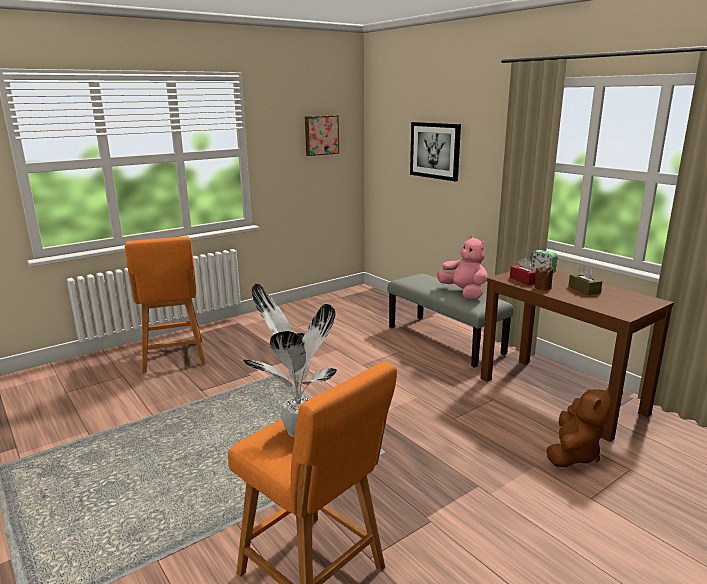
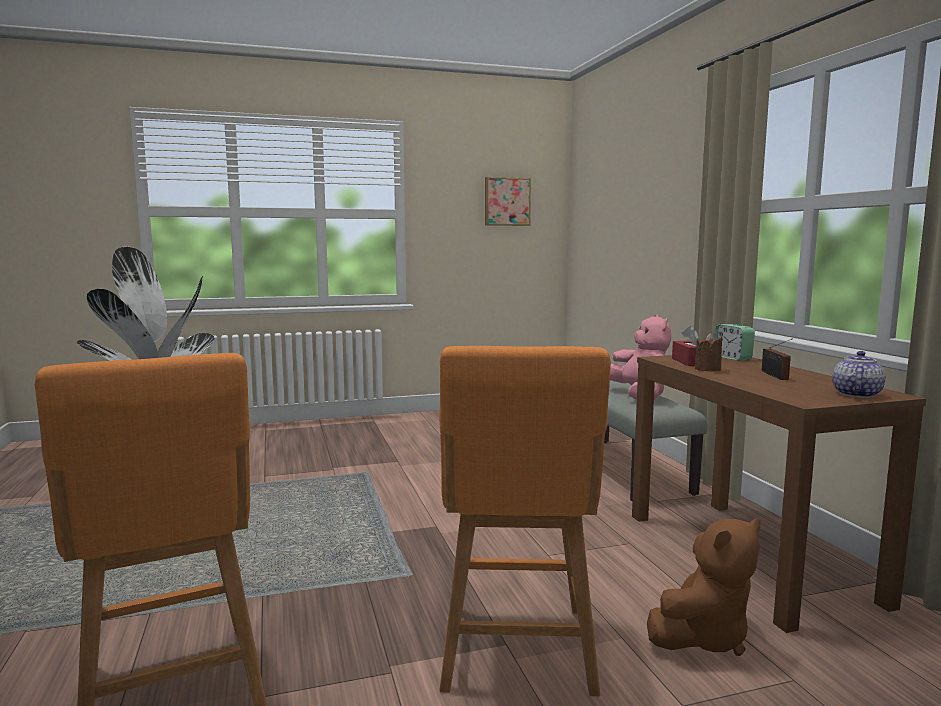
camera: 20 degrees right, 10 degrees down
(174, 357) = (270, 442): orange stool -> orange stool (517, 653)
(435, 150) = (635, 211): picture -> none
(584, 290) = (775, 376): brown tissue box -> radio
(640, 303) = (856, 394): none -> teapot

